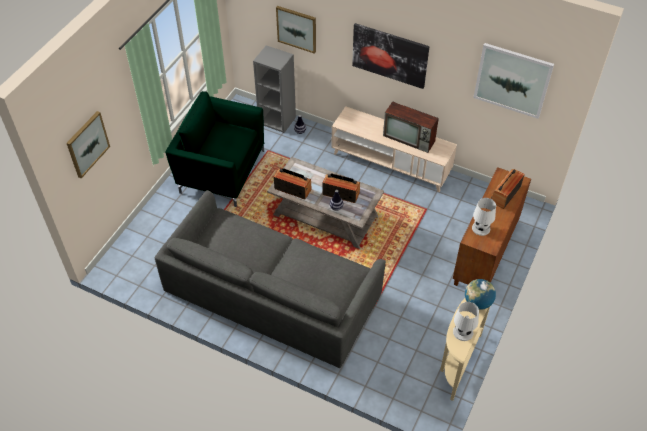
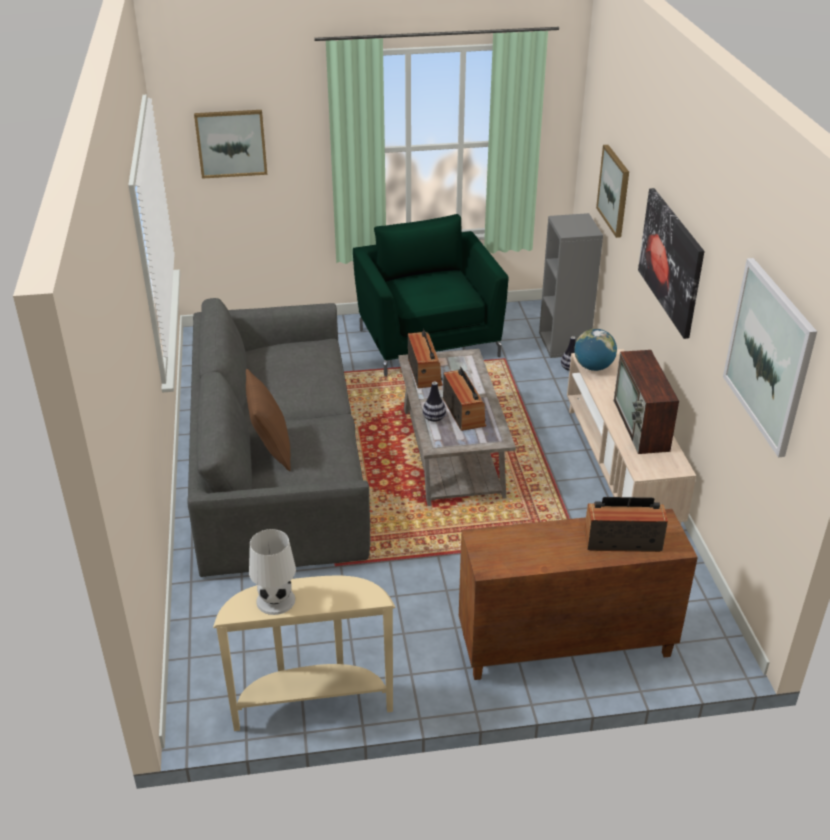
camera: 55 degrees right, 15 degrees down
(306, 285) = (271, 449): none -> brown pillow
(478, 302) = (352, 594): globe -> globe (593, 367)
(481, 228) = (517, 540): white table lamp -> none

